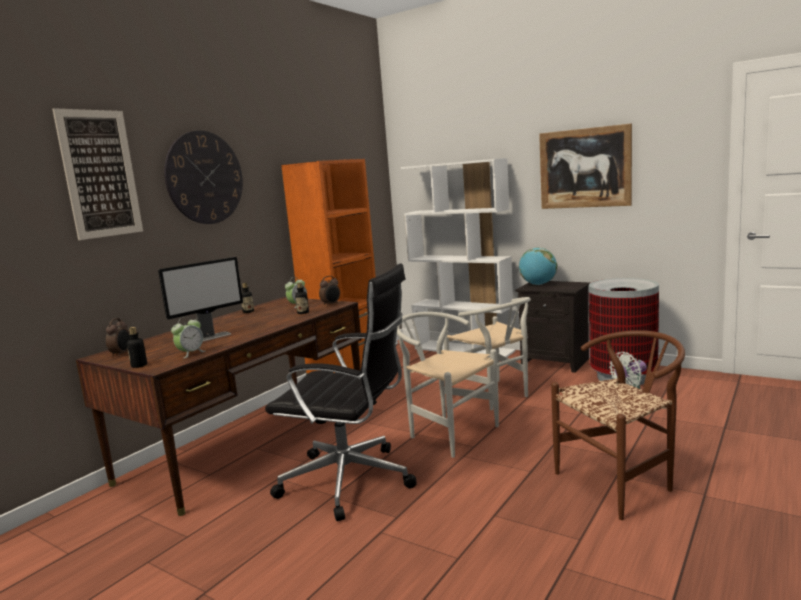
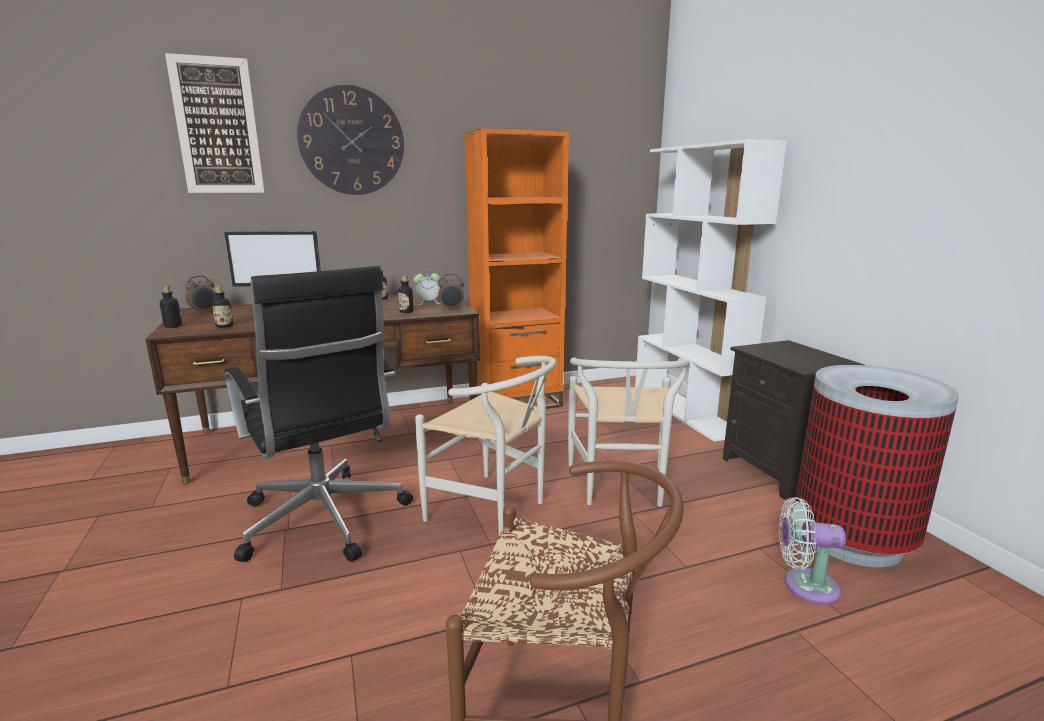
camera: 35 degrees right, 5 degrees up
(190, 353) = (224, 326): alarm clock -> bottle
(447, 432) = (495, 510): white chair -> white chair turned 135 degrees clockwise
(538, 284) = (779, 348): globe -> none
(584, 168) = (900, 162): picture -> none

